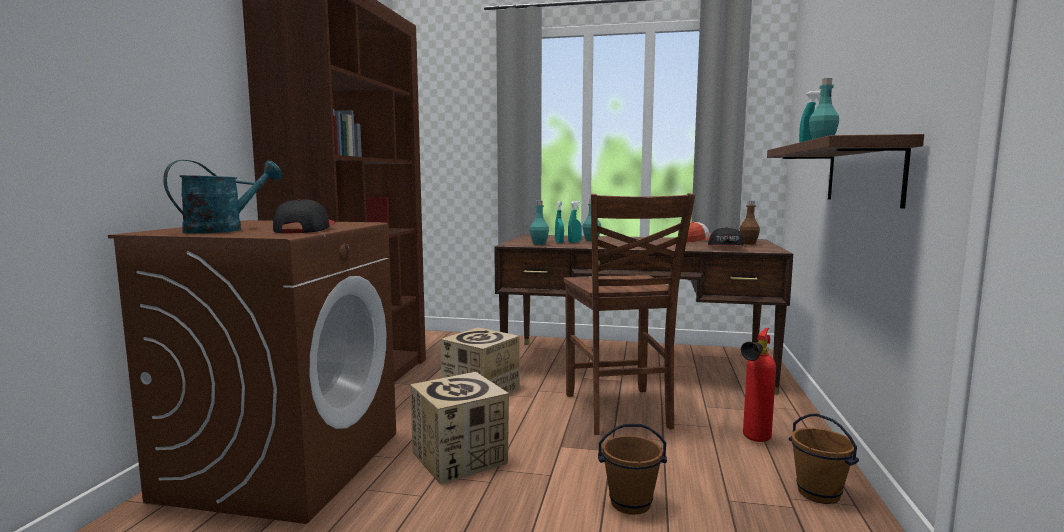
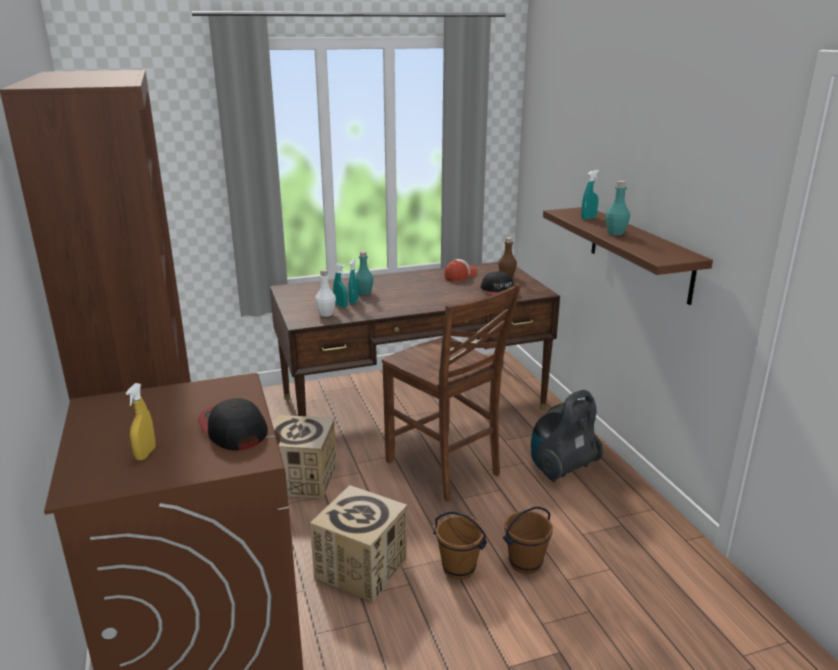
camera: 30 degrees left, 15 degrees up
(224, 230) = (145, 454): turquoise watering can -> yellow spray bottle
(539, 244) = (326, 314): turquoise bottle -> white bottle
(753, 441) = (561, 468): fire extinguisher -> vacuum cleaner
(819, 493) = (629, 506): brown bucket -> brown bucket (459, 568)

